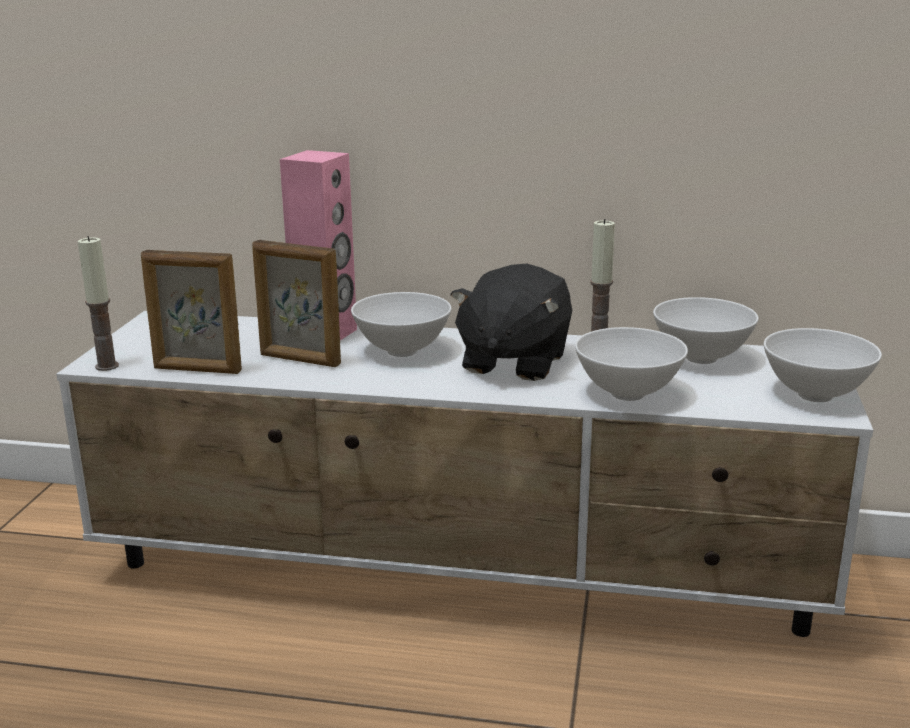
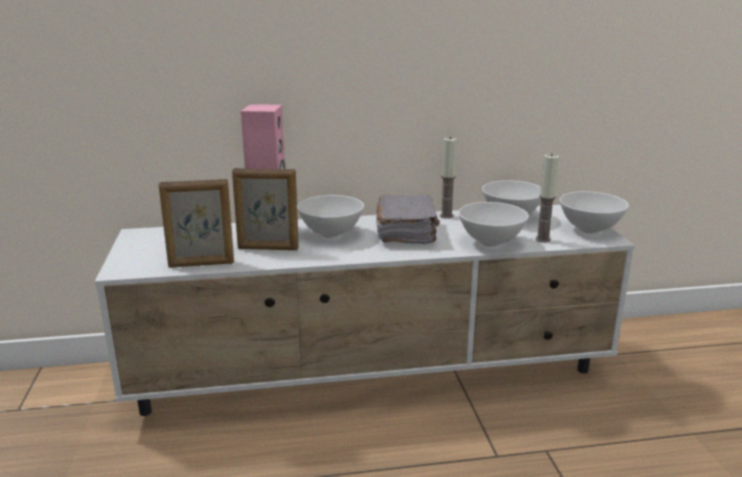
camera: 20 degrees left, 0 degrees up
(107, 366) = (130, 271): candle -> candle (543, 239)
(513, 362) = (406, 233): black plush toy -> grey book

